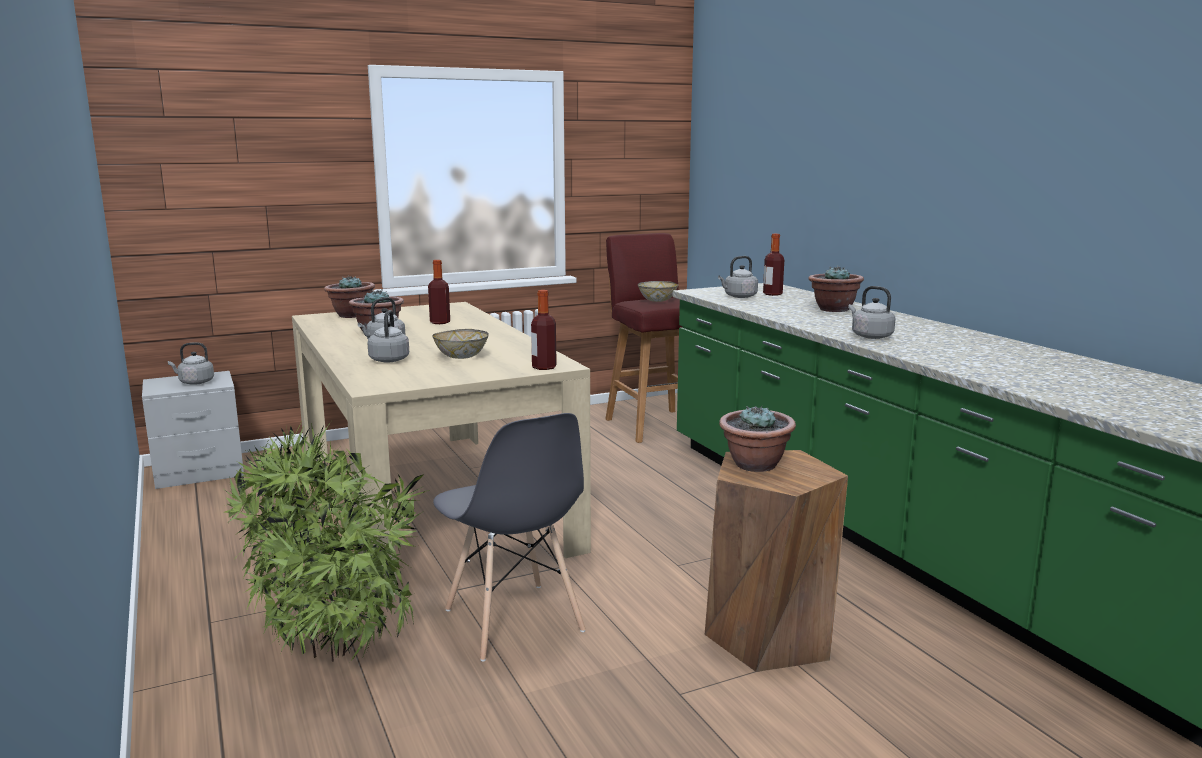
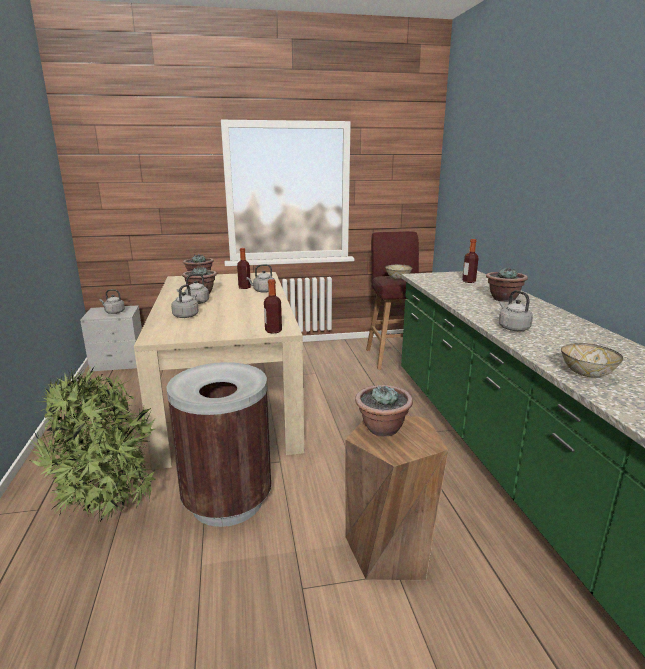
camera: 15 degrees right, 5 degrees up
(462, 357) = (231, 317): bowl -> bowl (587, 373)
(513, 621) = (227, 501): grey chair -> brown trash can
(739, 296) = (442, 282): grey kettle -> grey kettle (263, 291)

